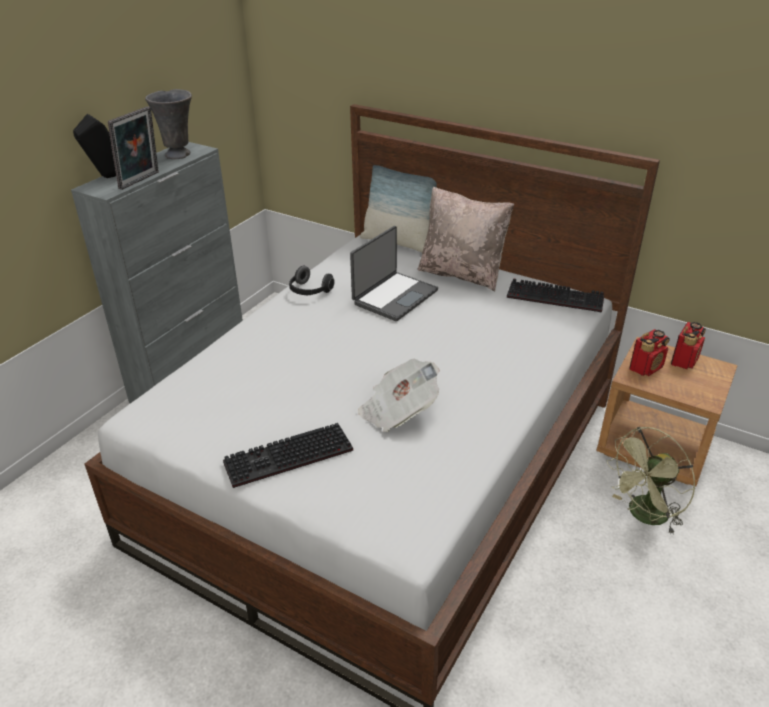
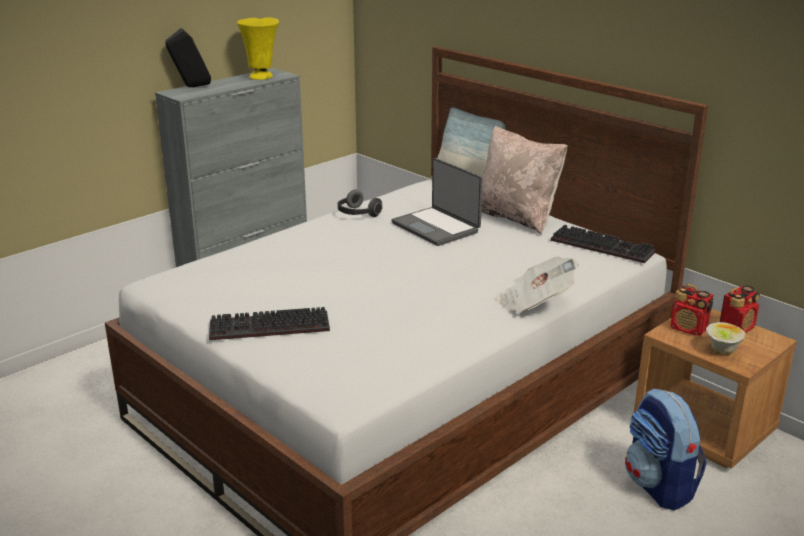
camera: 15 degrees right, 10 degrees down
(141, 181) = (217, 91): picture frame -> none
(179, 155) = (262, 77): grey vase -> yellow vase
(394, 297) = (437, 227): laptop -> laptop turned 90 degrees clockwise
(398, 411) = (389, 310): newspaper -> newspaper (534, 303)
(643, 516) = (659, 486): green fan -> backpack
(646, 368) = (688, 329): radio -> radio turned 60 degrees clockwise
(684, 388) = (721, 351): none -> bowl

